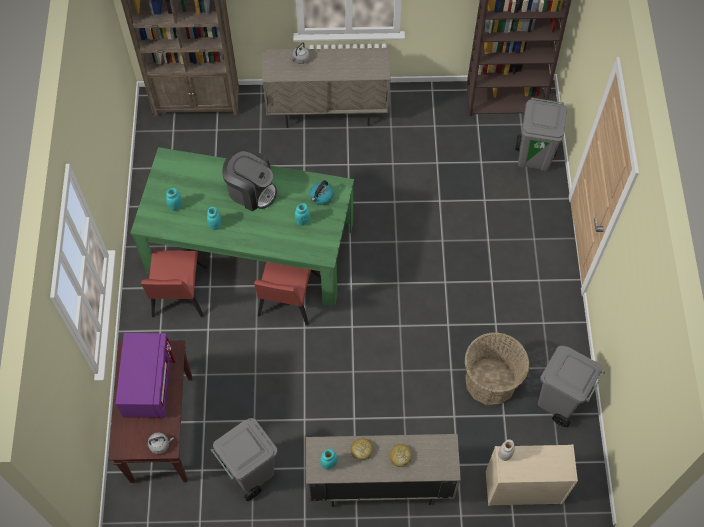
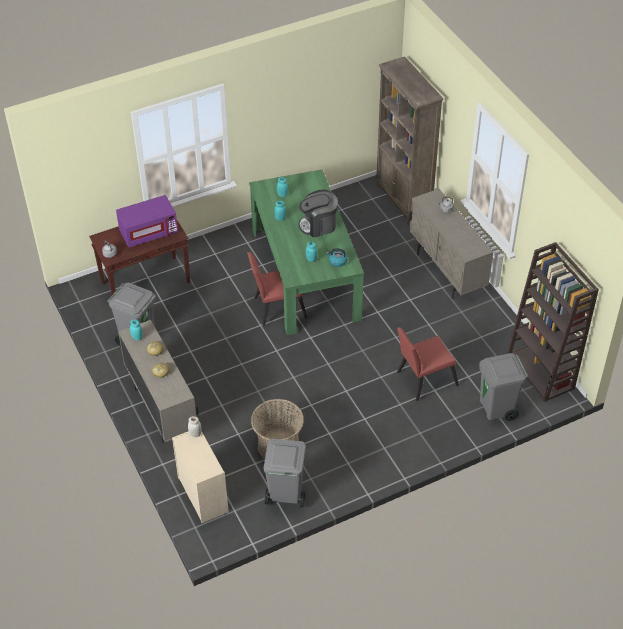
camera: 65 degrees right, 15 degrees down
(178, 295) = (245, 252): red chair -> red chair (423, 379)
(251, 190) = (318, 225): coffee machine -> coffee machine turned 75 degrees clockwise

